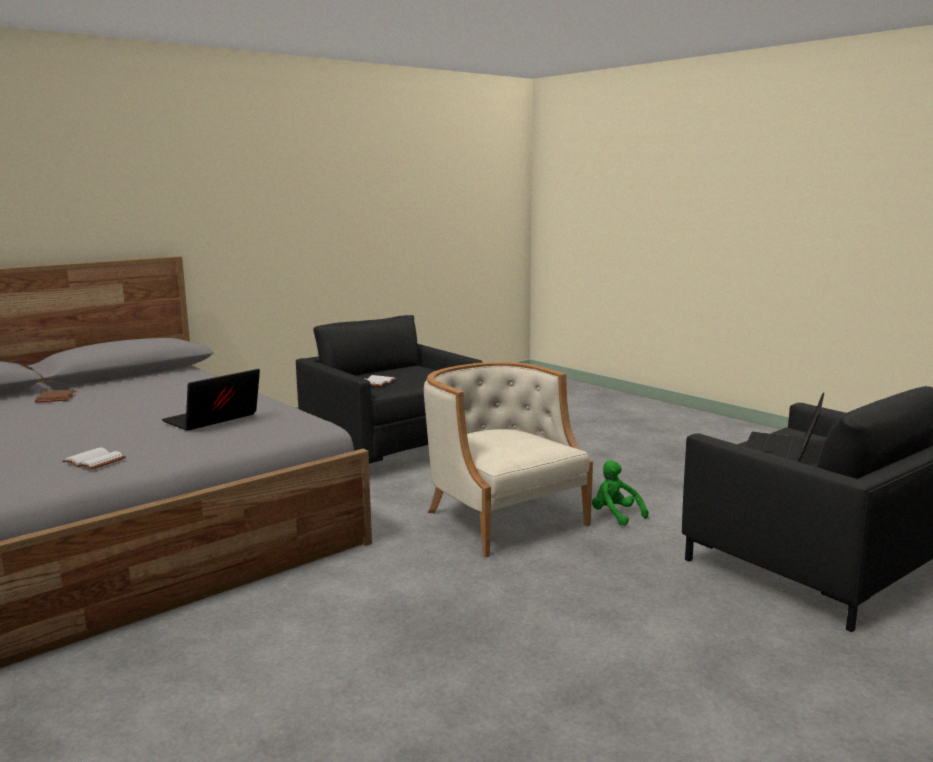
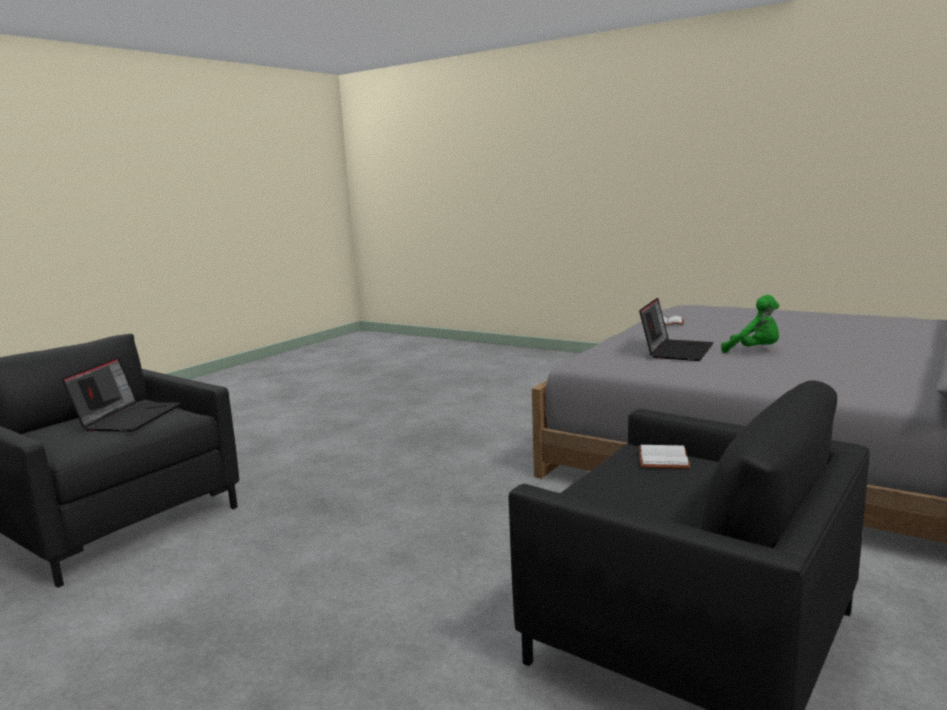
camera: 165 degrees right, 0 degrees up
(57, 398) = (902, 350): brown book -> none
(501, 518) = (423, 523): beige armchair -> none
(615, 515) = (288, 548): green plush toy -> green plush toy (754, 351)

